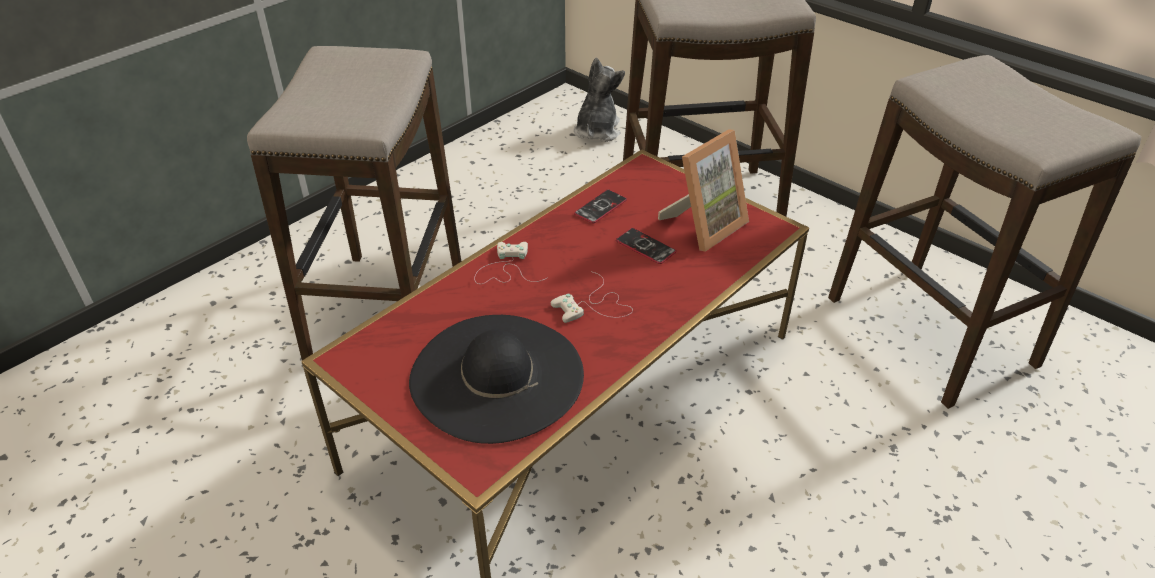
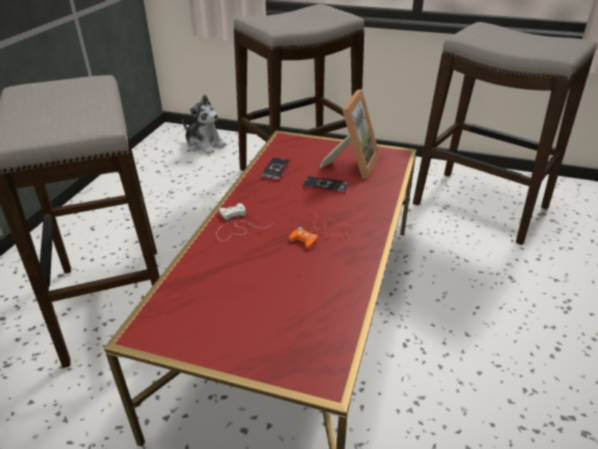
camera: 25 degrees left, 5 degrees down
(496, 376) = (285, 302): black hat -> none
(594, 306) = (320, 231): white game controller -> orange game controller
(597, 131) = (204, 145): plush toy -> plush toy turned 135 degrees clockwise

